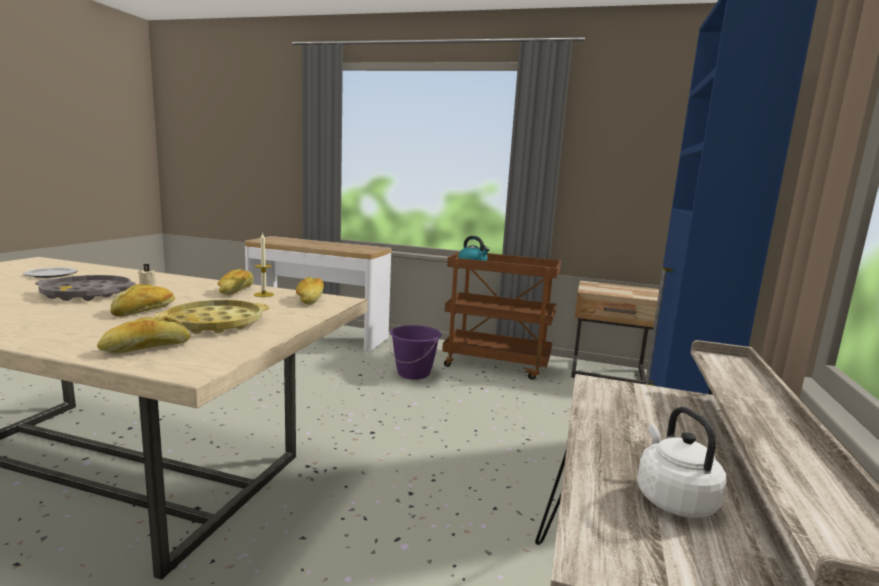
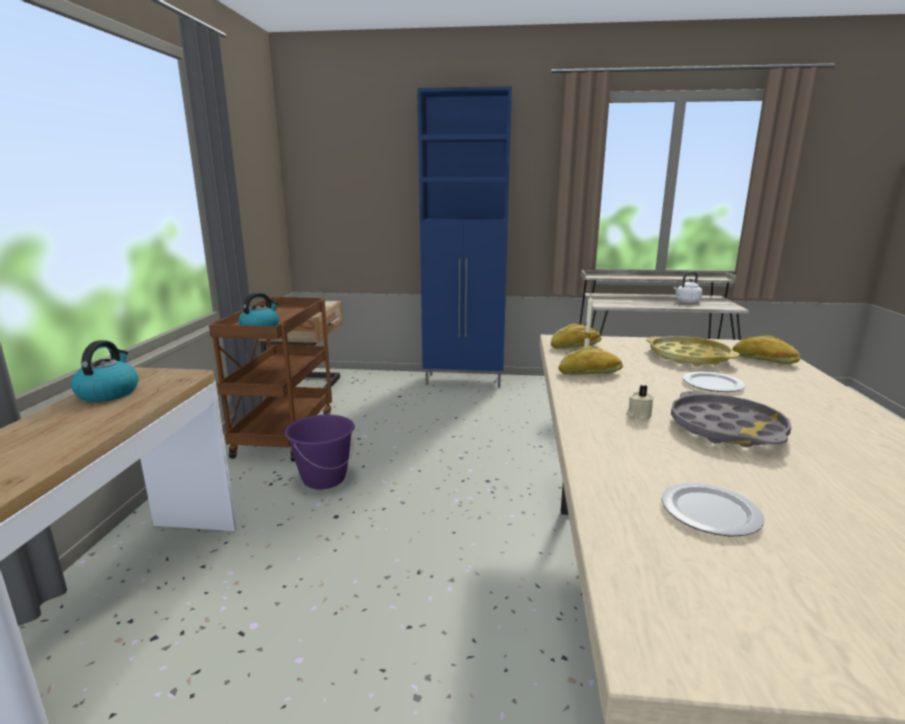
camera: 100 degrees left, 5 degrees up
(144, 310) = (712, 385): bread -> plate
(350, 246) = (108, 393): none -> kettle

